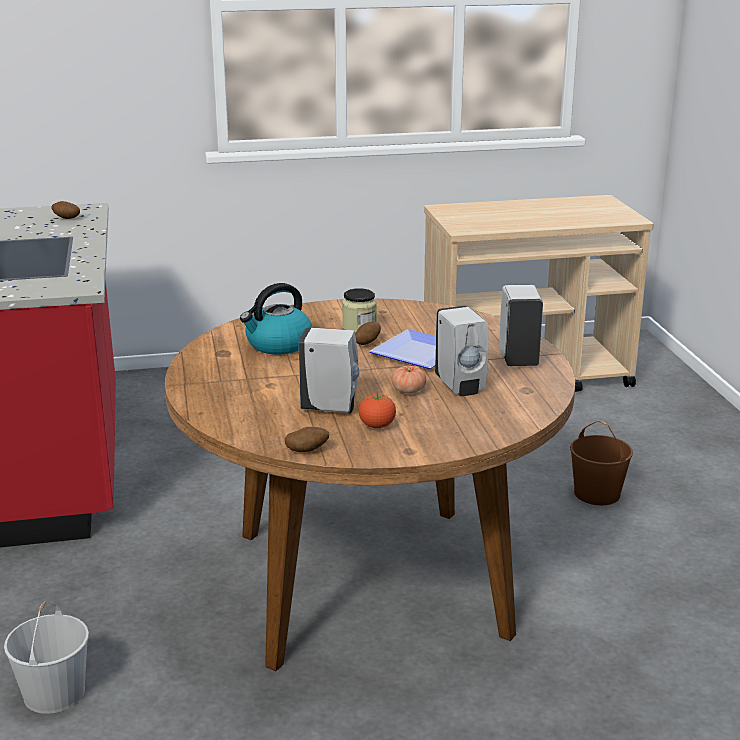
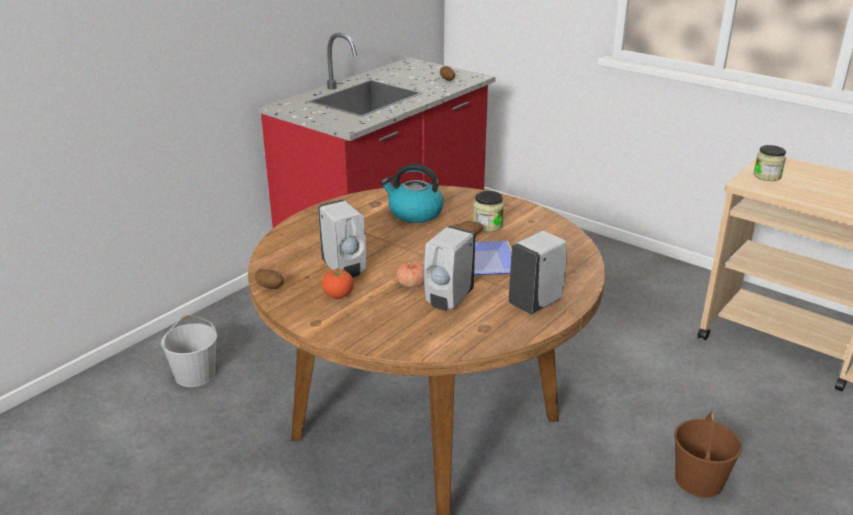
camera: 50 degrees right, 5 degrees up
(463, 220) = (767, 176): none -> jar

